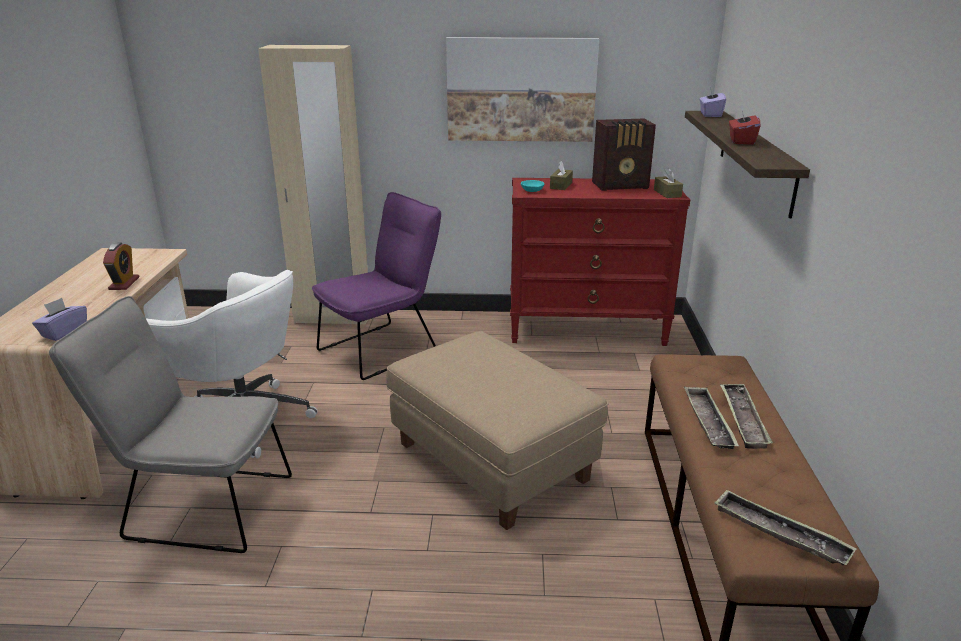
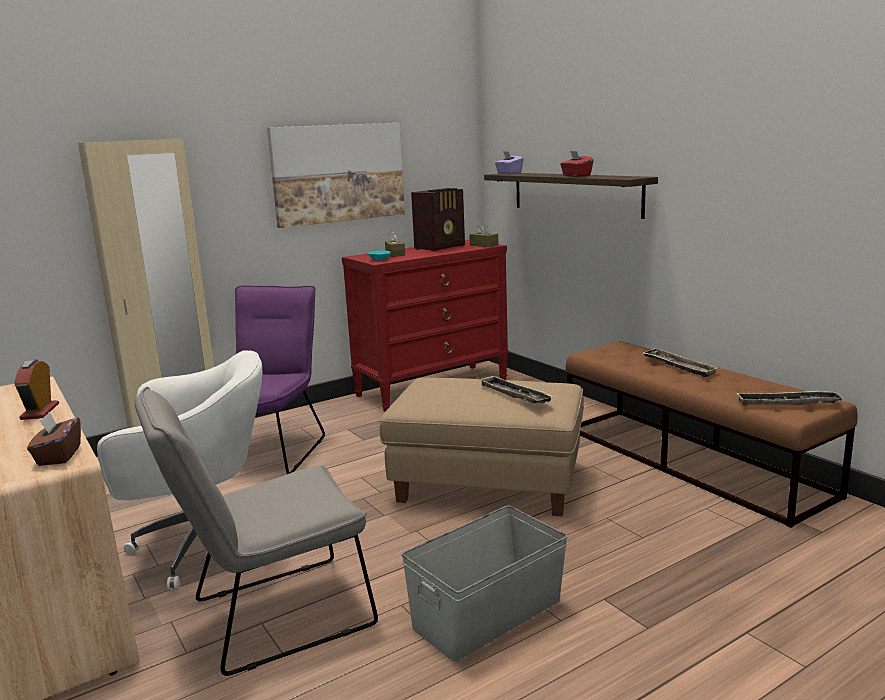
camera: 35 degrees left, 10 degrees down
(64, 332) = (58, 456): purple tissue box -> brown tissue box
(124, 283) = (40, 411): alarm clock -> alarm clock turned 150 degrees counterclockwise
(321, 592) = (486, 614): none -> grey storage box
(708, 422) = (663, 373): tray -> tray (514, 394)

